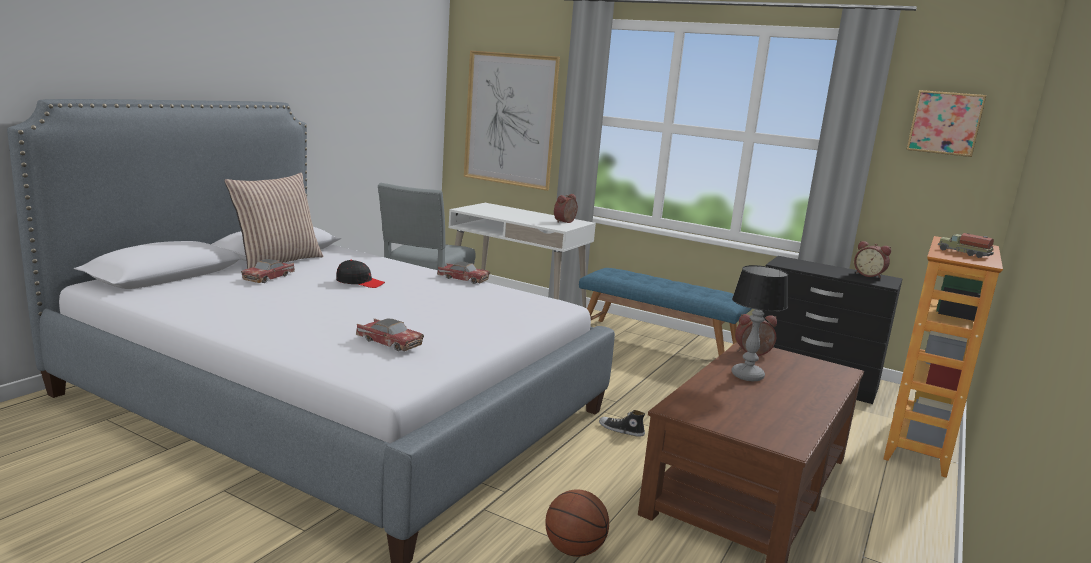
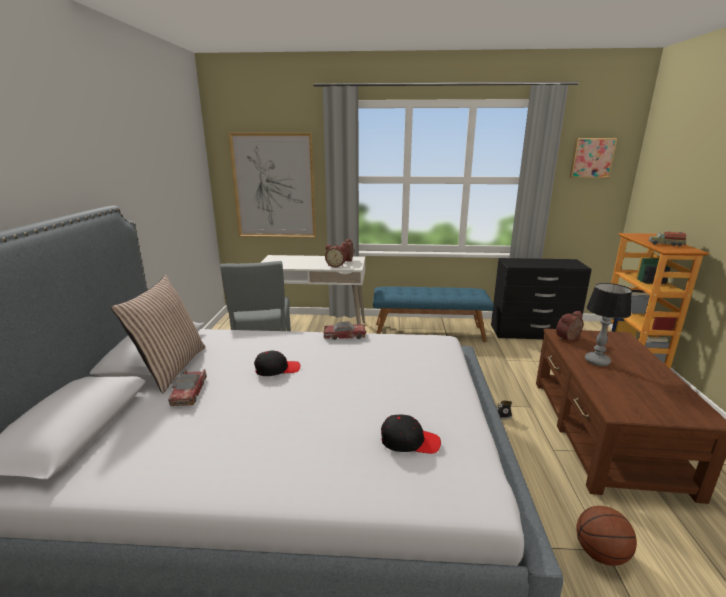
camera: 25 degrees left, 5 degrees up
(389, 342) = (409, 441): toy car -> black cap
(869, 275) = (562, 261): alarm clock -> alarm clock (336, 265)

